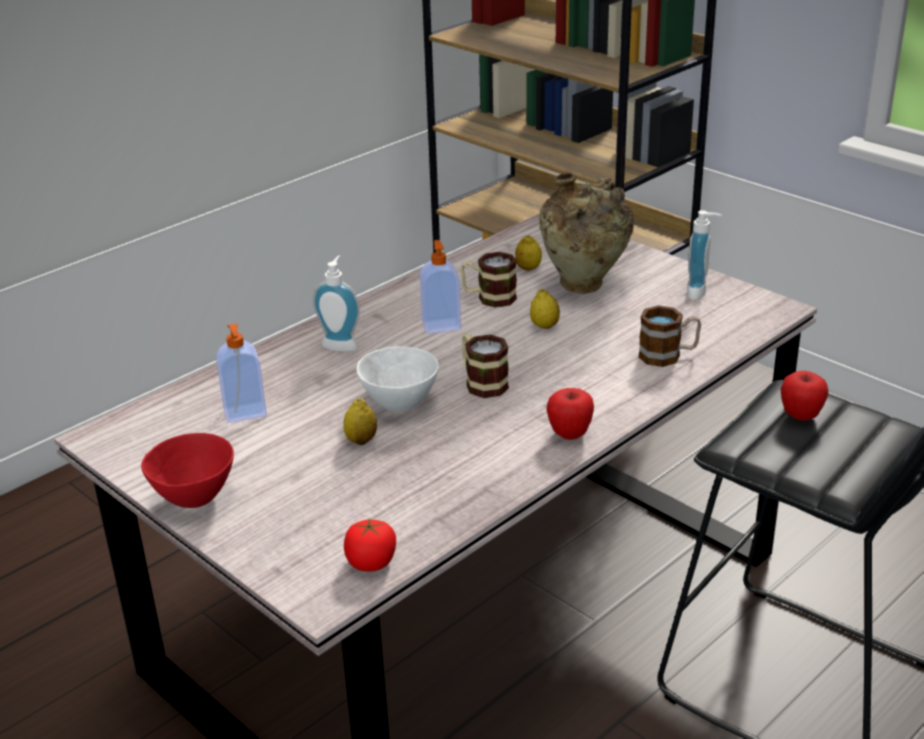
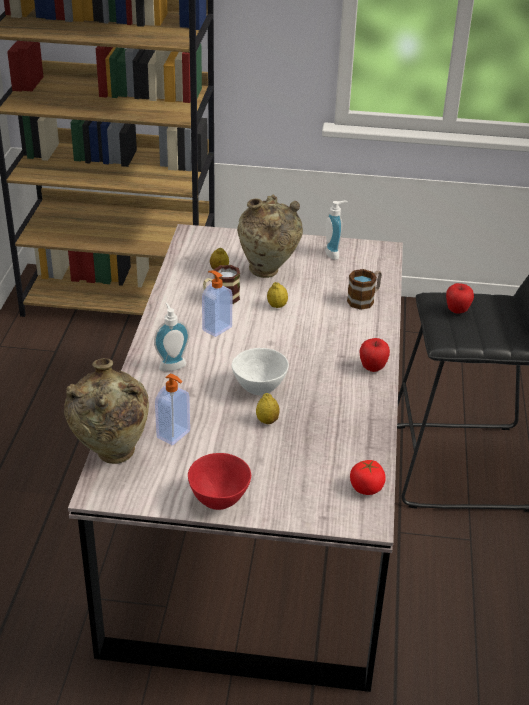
camera: 40 degrees left, 5 degrees up
(158, 408) = (111, 456): none -> beige vase
(482, 382) = (287, 356): mug -> none

